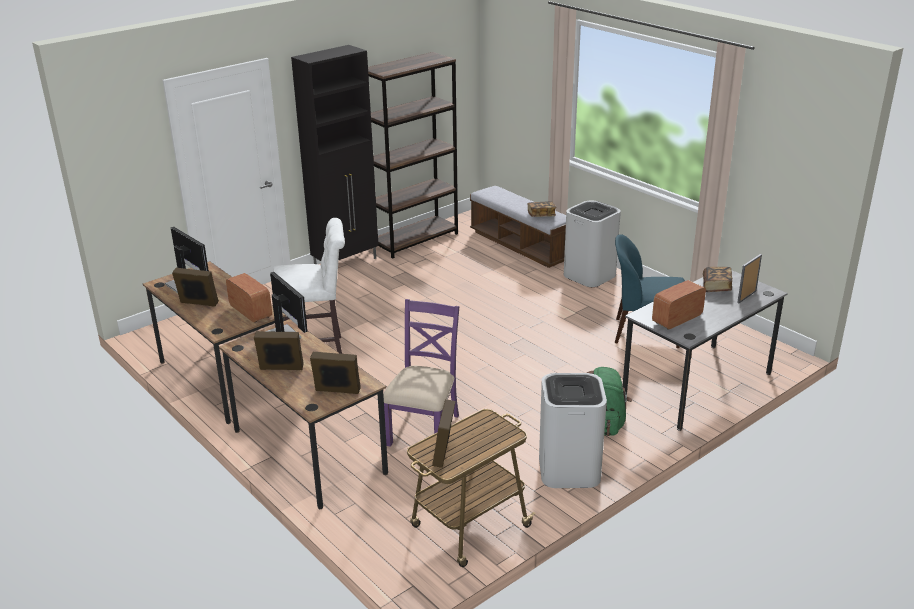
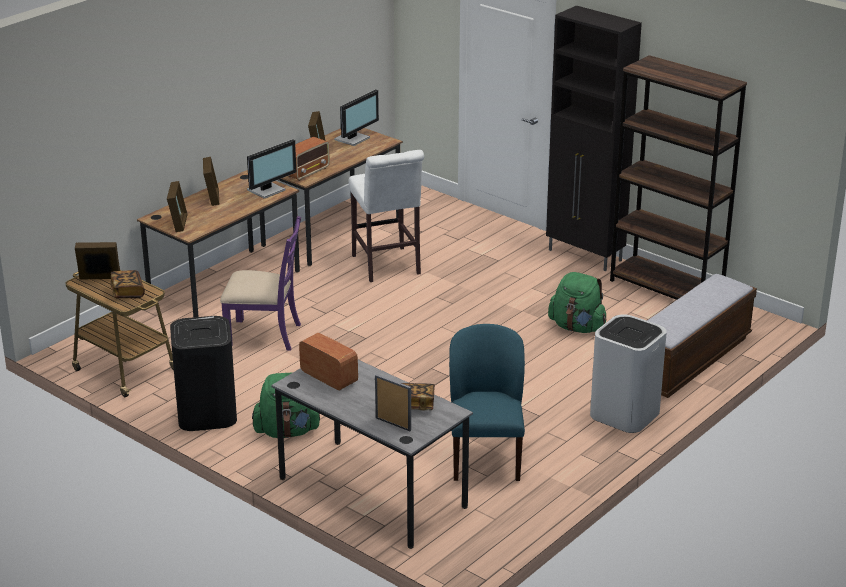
camera: 80 degrees right, 0 degrees up
(461, 278) = (577, 327): none -> green backpack
(541, 215) = (662, 321): book -> book (127, 292)
(568, 470) = (206, 414): white trash can -> black trash can

